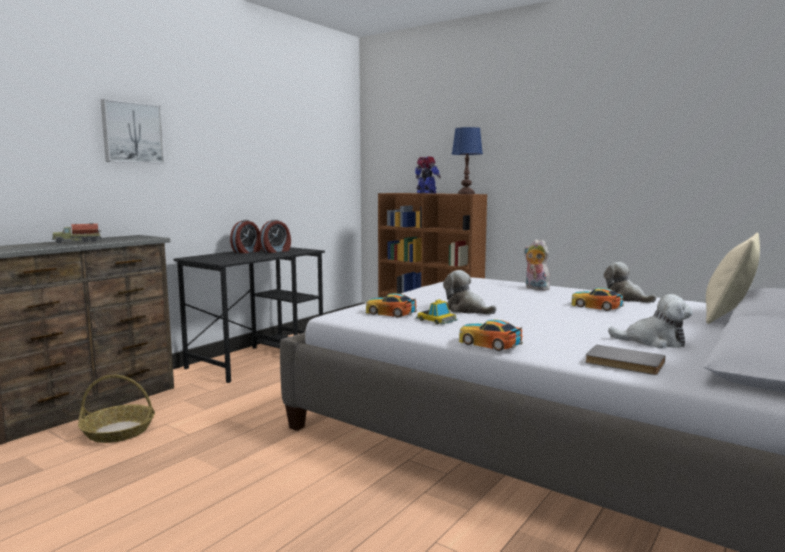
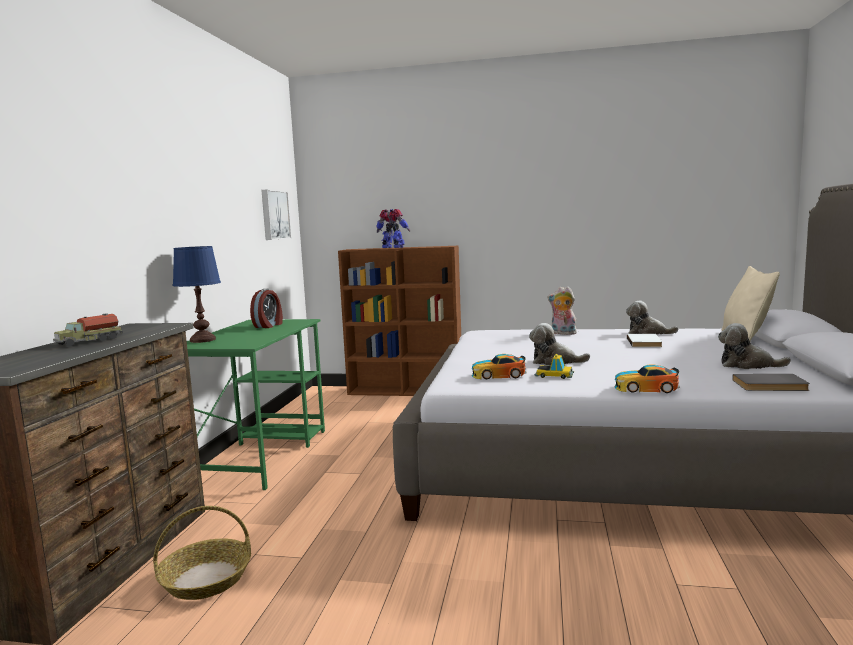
camera: 25 degrees left, 0 degrees up
(132, 133) = (110, 190): picture -> picture (274, 215)
(247, 251) = (235, 330): alarm clock -> none
(258, 358) = (262, 455): black desk -> green desk
(466, 194) = (439, 246): blue table lamp -> blue table lamp (203, 340)
(596, 306) = (645, 342): toy car -> white book
(653, 342) = (747, 365): plush toy -> plush toy turned 150 degrees counterclockwise

